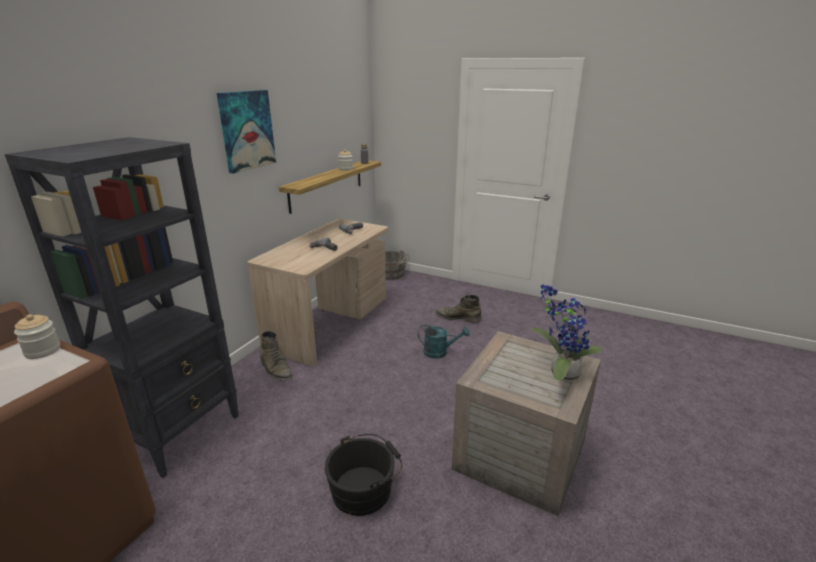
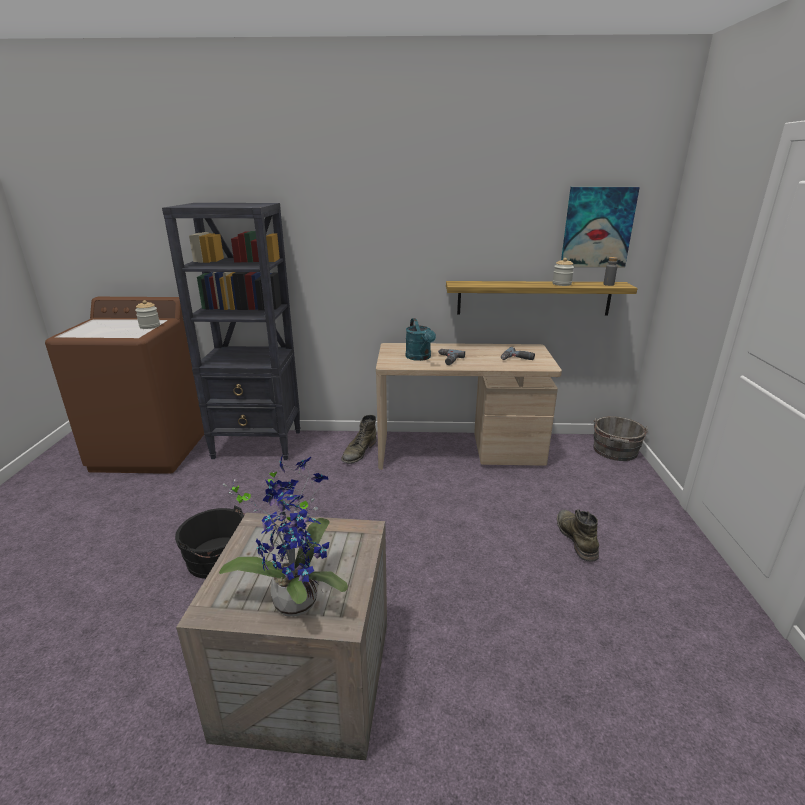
camera: 65 degrees right, 0 degrees up
(246, 130) = (411, 213): picture -> picture (597, 227)
(440, 352) = (474, 545): turquoise watering can -> turquoise watering can (420, 358)

